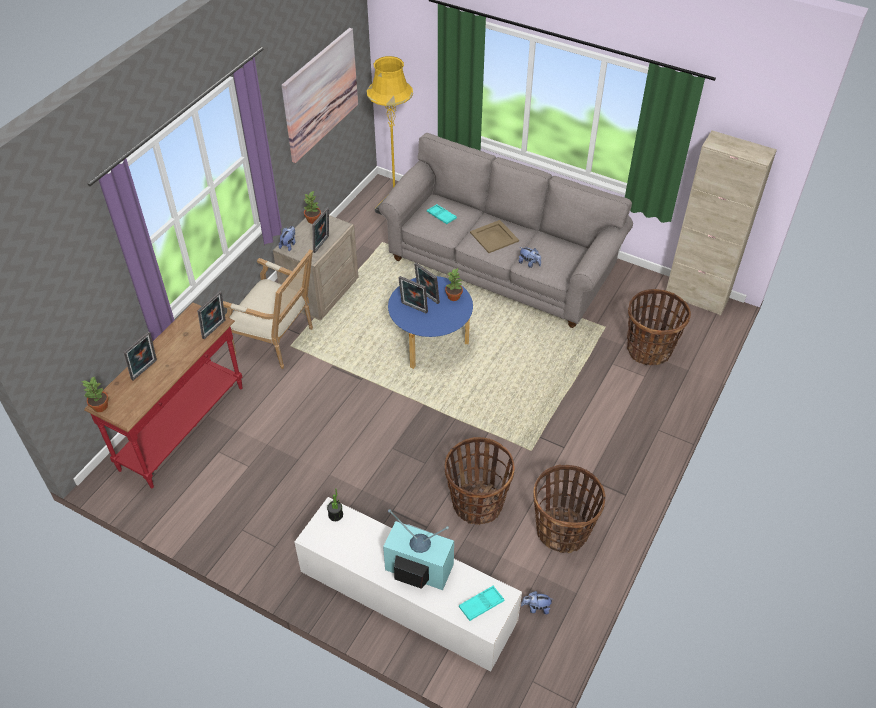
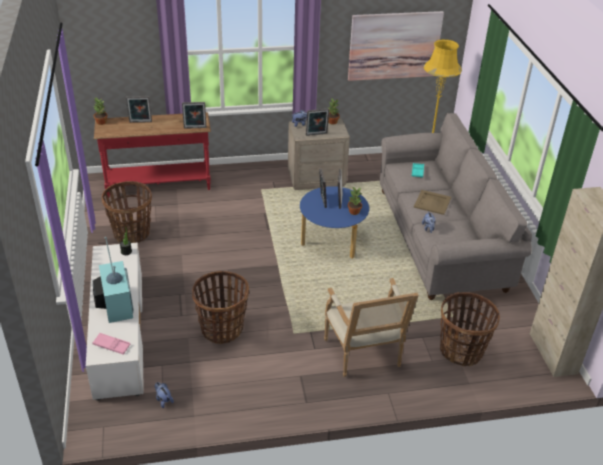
camera: 50 degrees right, 10 degrees down
(278, 341) = (259, 184): armchair -> armchair (365, 355)
(481, 605) = (111, 345): turquoise tray -> pink tray
(562, 531) = (240, 383): basket -> basket (132, 233)

